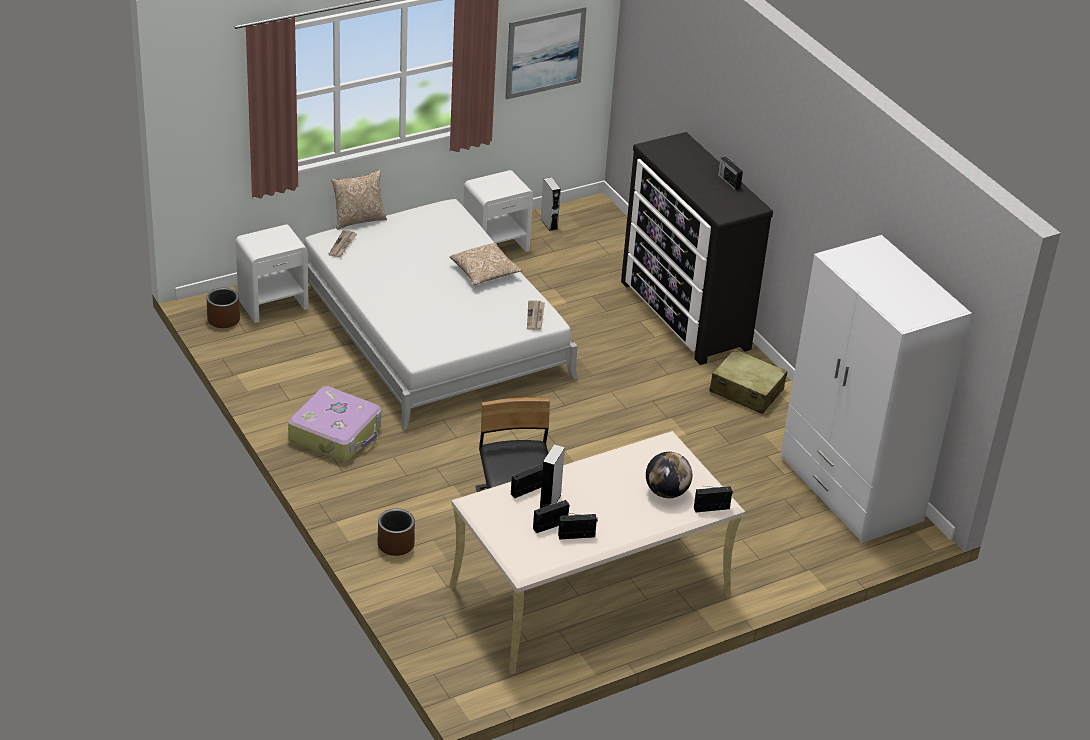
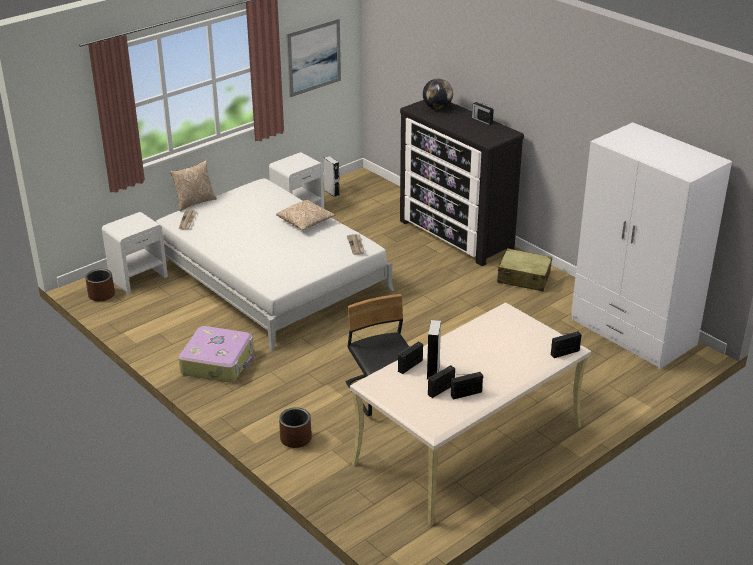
camera: 10 degrees left, 5 degrees down
(666, 492) = (523, 347): globe -> globe (437, 108)

